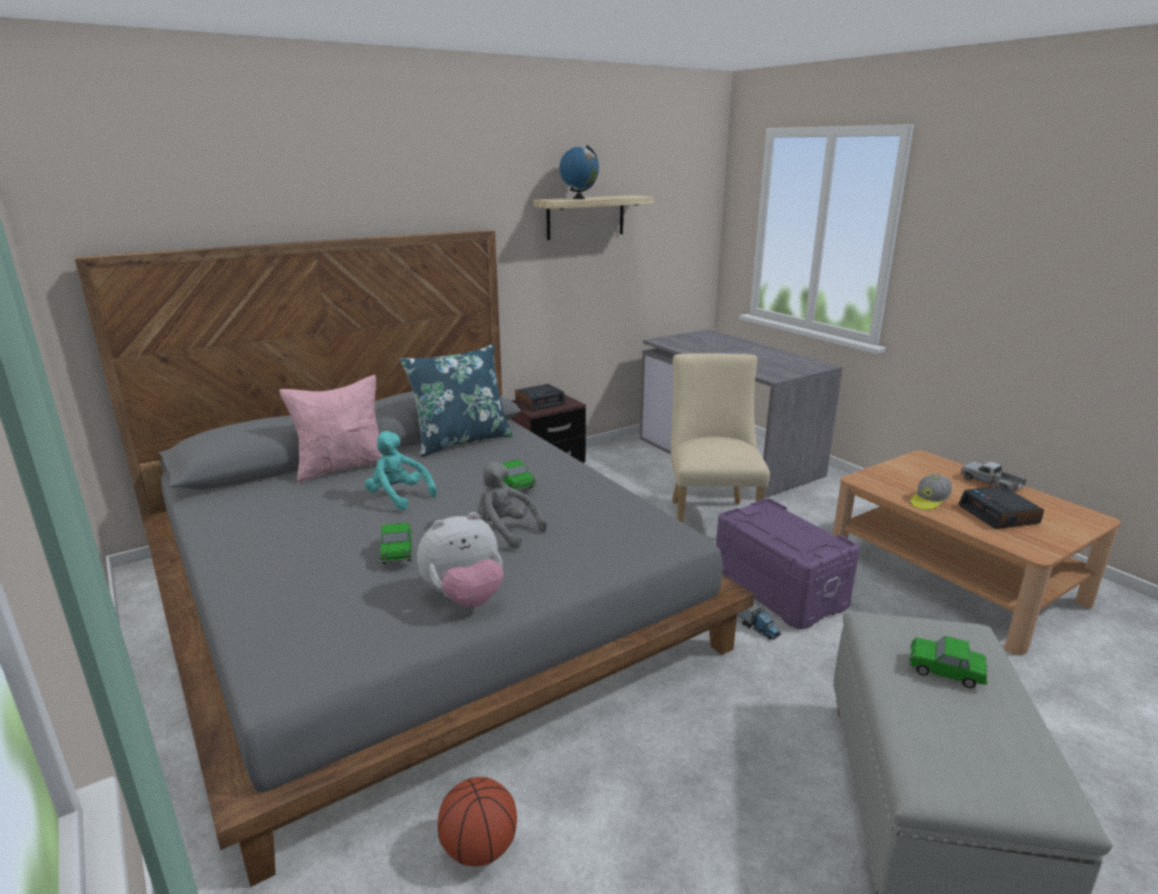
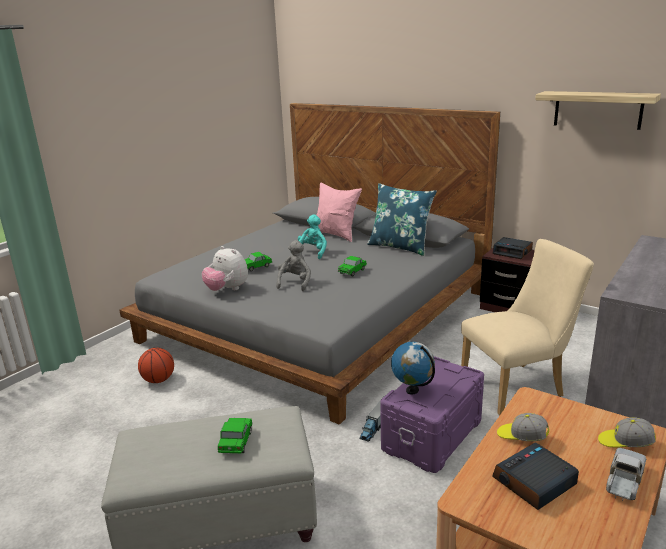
camera: 70 degrees right, 0 degrees up
(579, 198) = (575, 93): globe -> globe (412, 390)
(938, 468) = (625, 443): none -> cap

